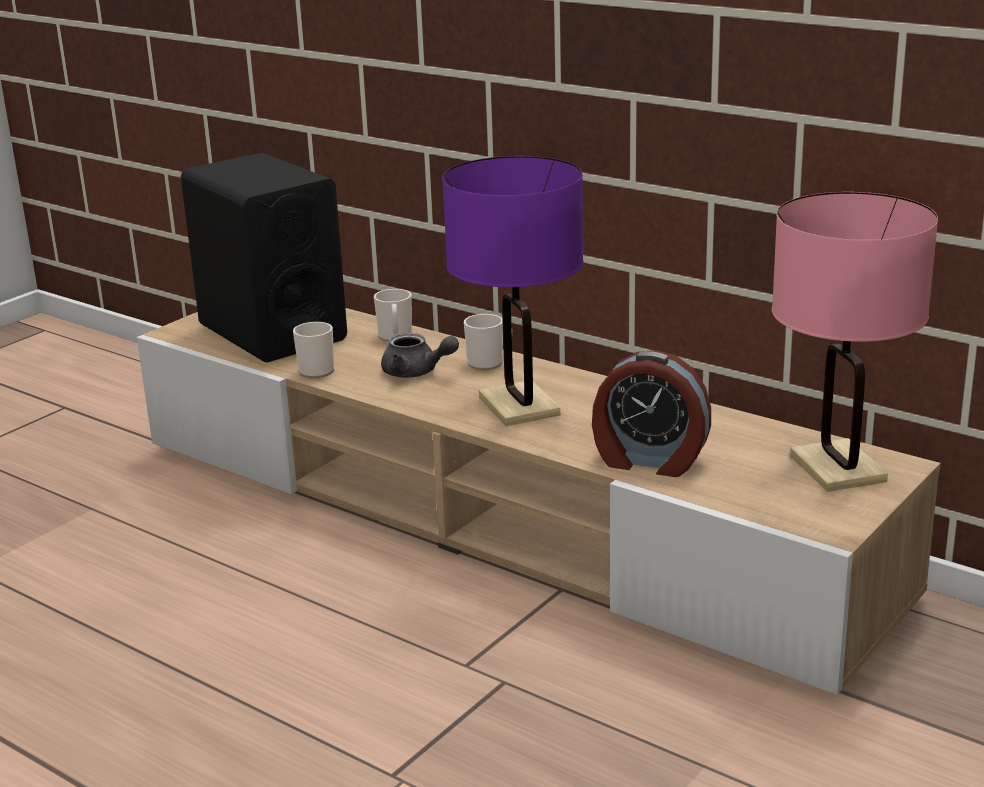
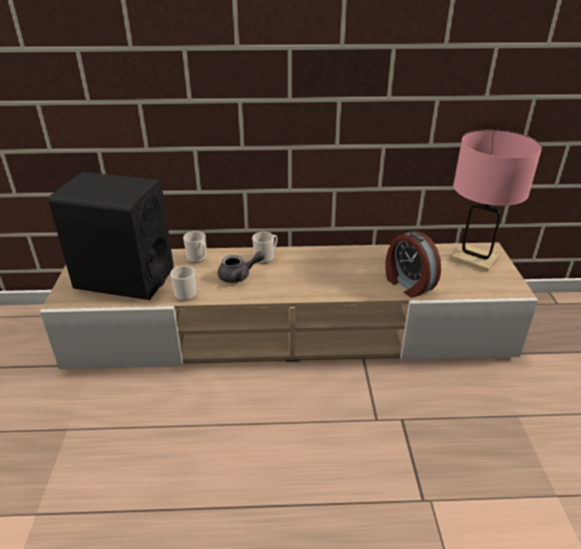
camera: 40 degrees left, 10 degrees up
(519, 406) = (314, 277): purple table lamp -> none
(649, 461) = (408, 284): alarm clock -> alarm clock turned 75 degrees clockwise

